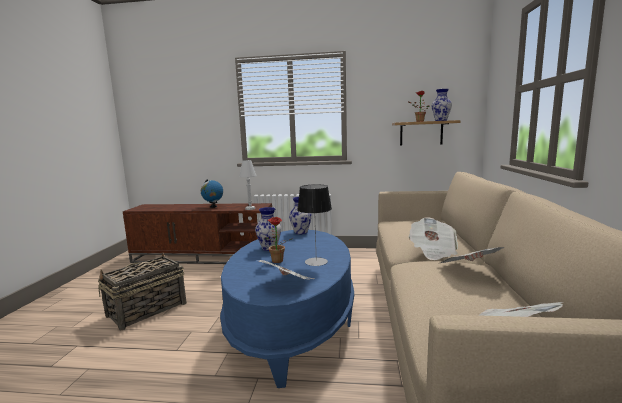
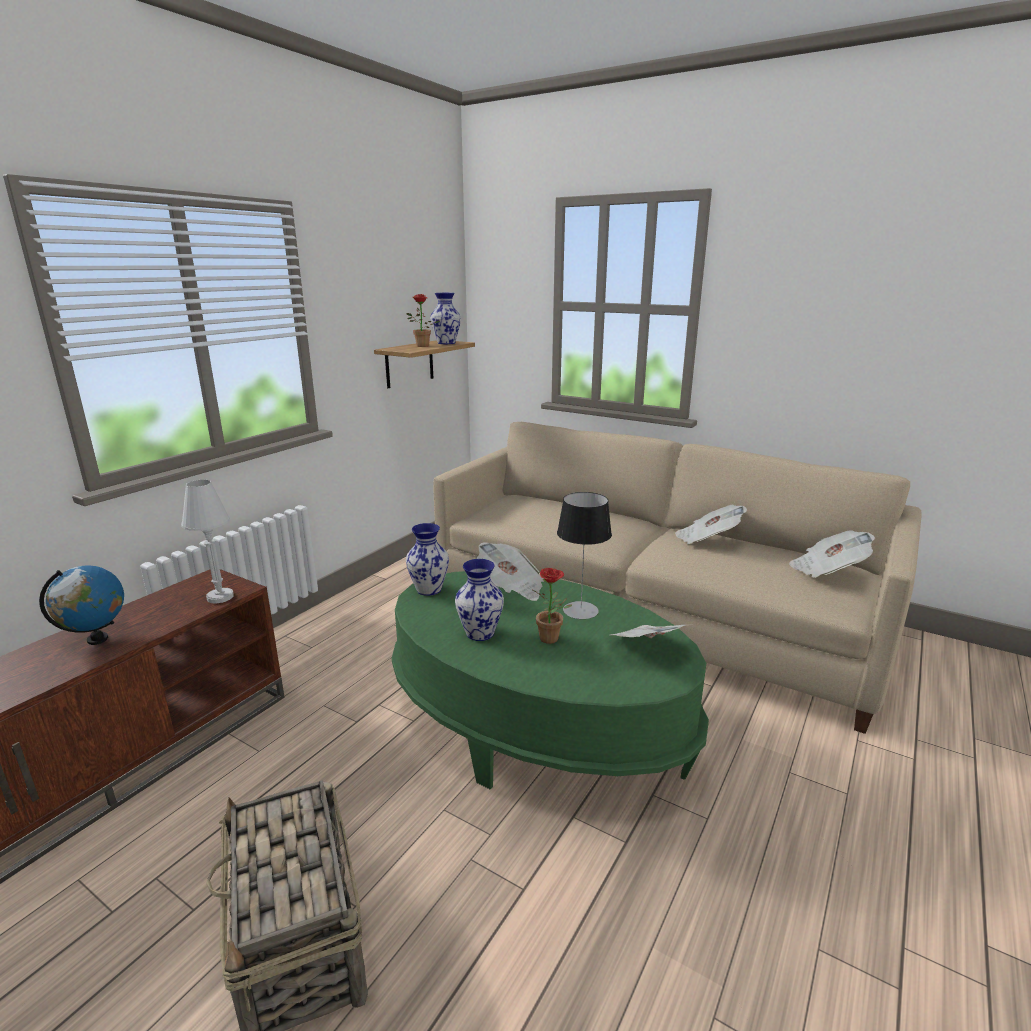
camera: 65 degrees left, 10 degrees up
(292, 323) = (536, 726): blue coffee table -> green coffee table
(432, 251) = (637, 535): newspaper -> newspaper (511, 587)

